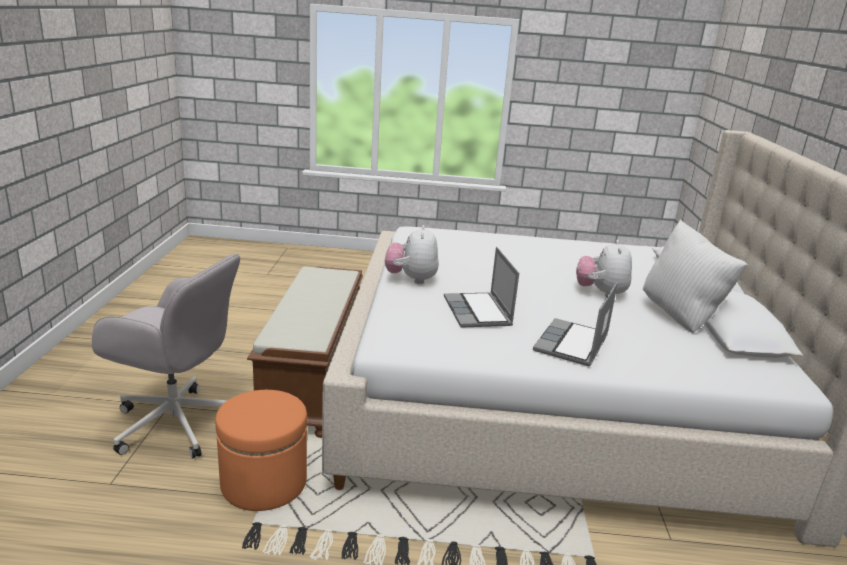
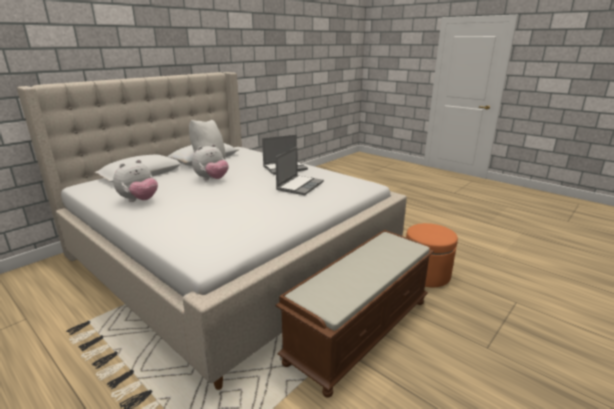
camera: 140 degrees left, 0 degrees up
(177, 425) = (478, 327): grey office chair -> none
(411, 279) = (304, 210): plush toy -> plush toy (139, 200)

